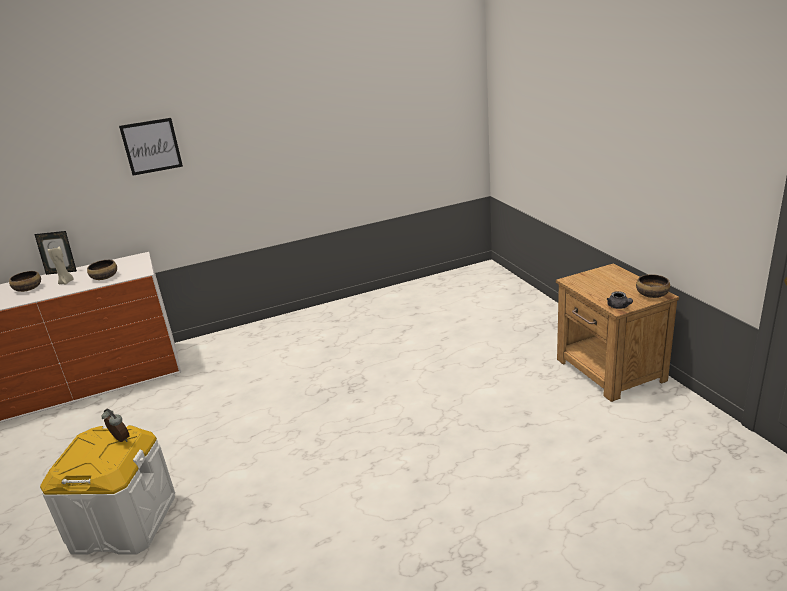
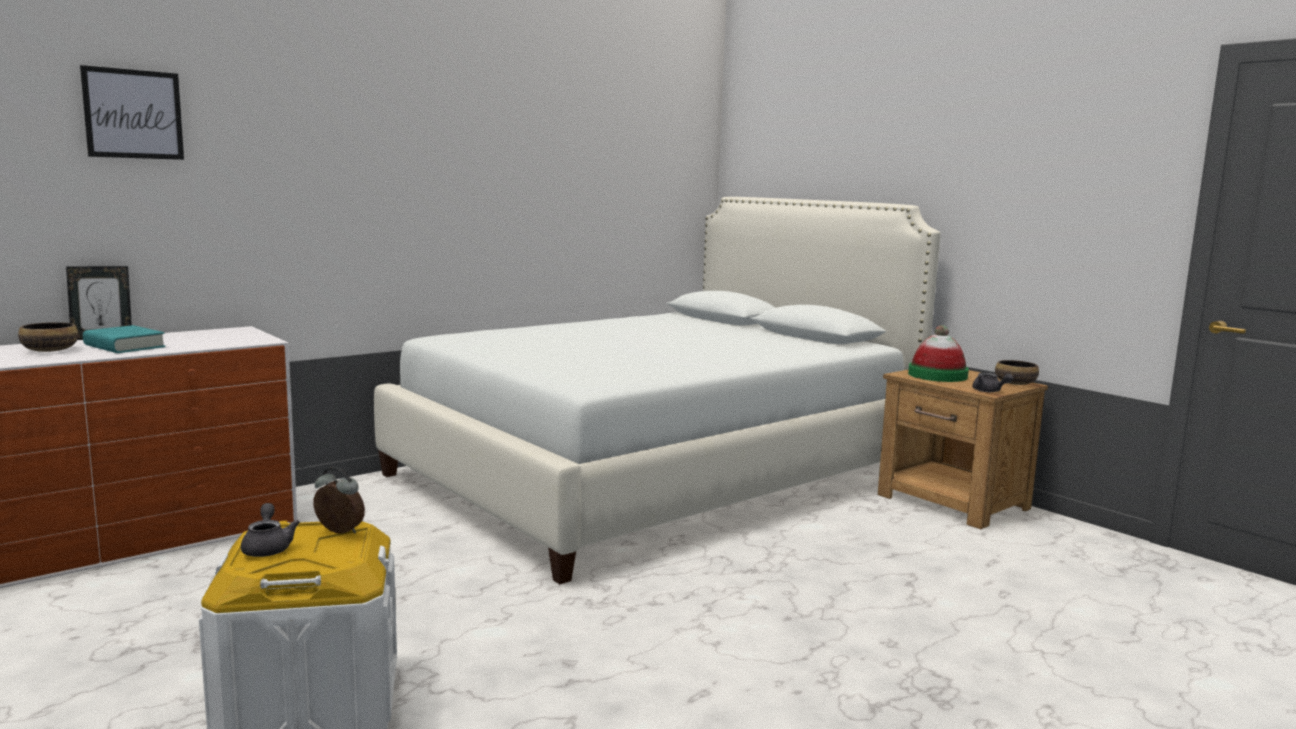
camera: 20 degrees left, 15 degrees down
(66, 282) = (124, 346): beige candle -> turquoise book
(79, 451) = (268, 547): none -> grey teapot
(105, 277) = (198, 343): bowl -> none
(151, 146) = (289, 158): picture -> picture (133, 114)
(412, 332) = (655, 475): none -> white bed
(597, 282) = (937, 375): none -> hat

